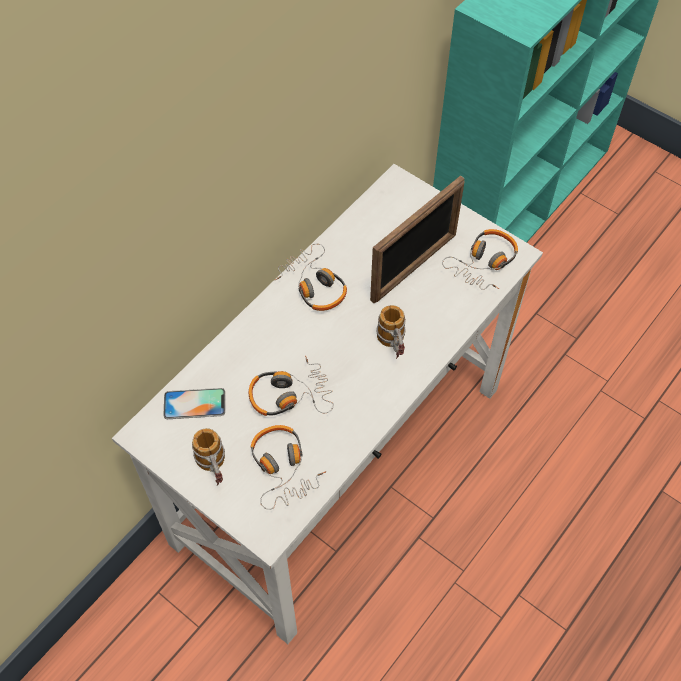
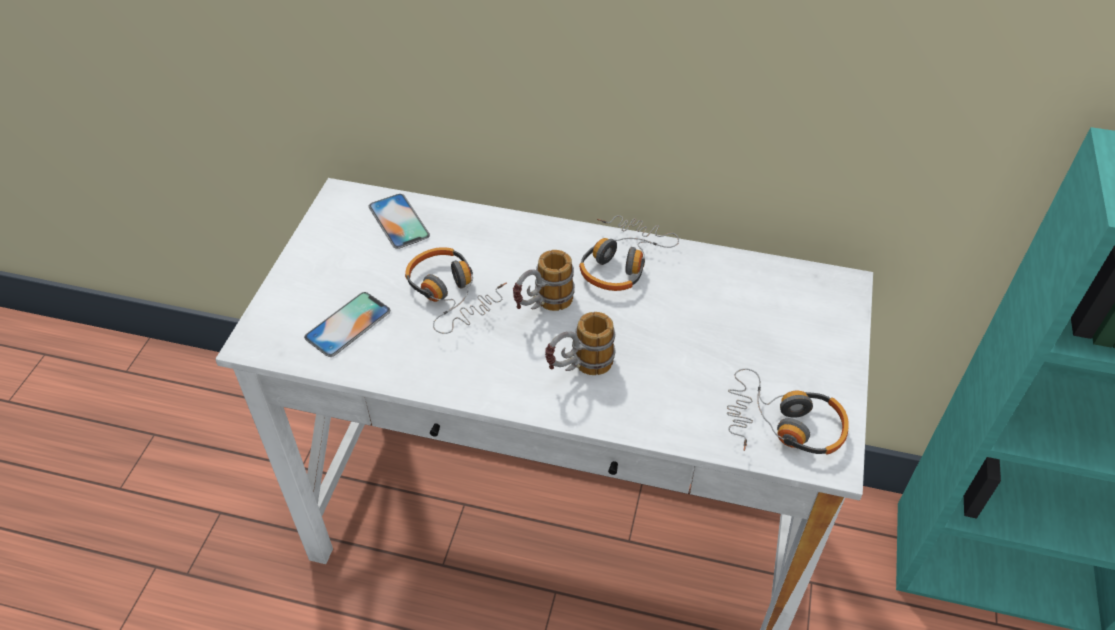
camera: 65 degrees right, 10 degrees down
(214, 469) = (322, 267): mug -> mug (542, 307)
(283, 468) = (348, 324): headphones -> phone
(414, 267) = (720, 349): picture frame -> none

